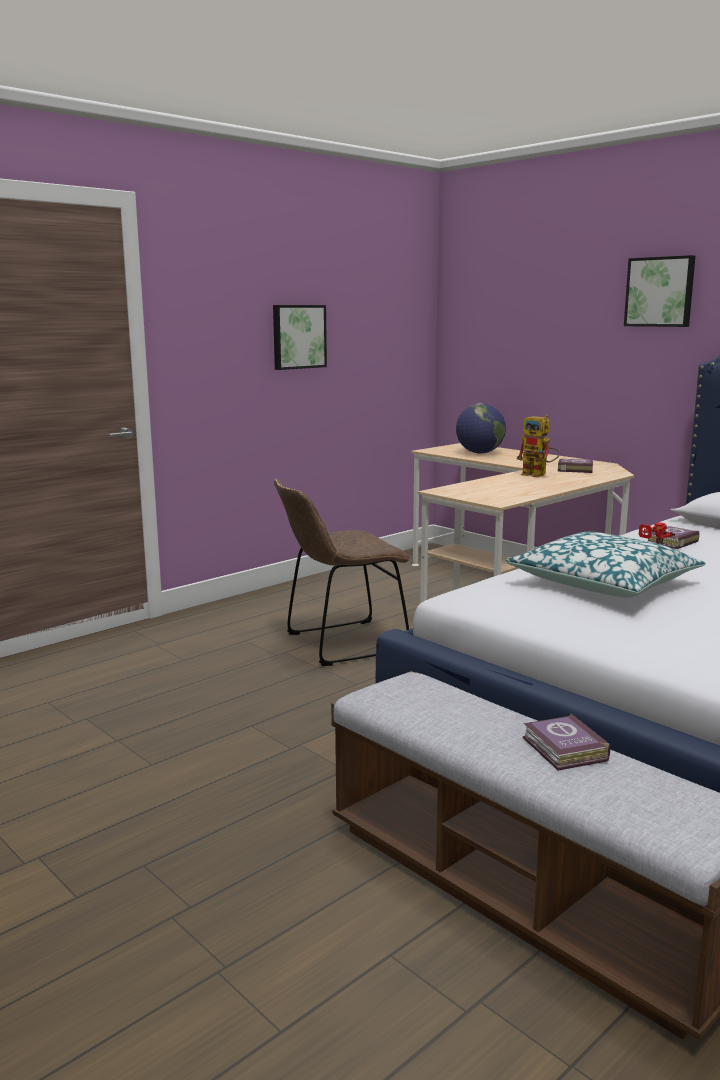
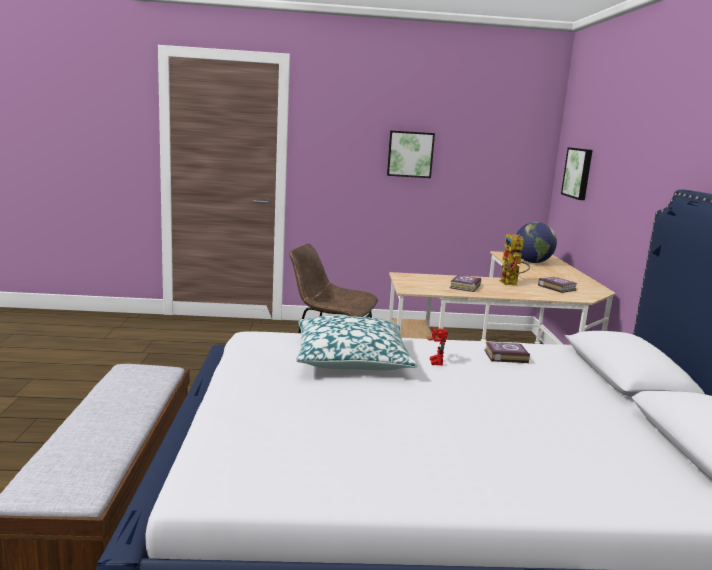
camera: 40 degrees right, 0 degrees up
(564, 750) = (110, 427): book -> book (464, 287)
(660, 292) = (661, 139): picture -> picture (578, 173)

